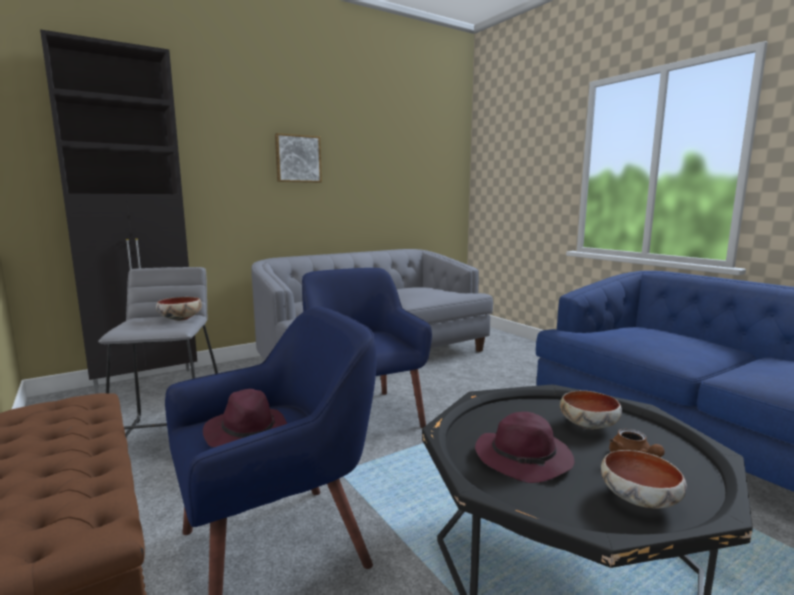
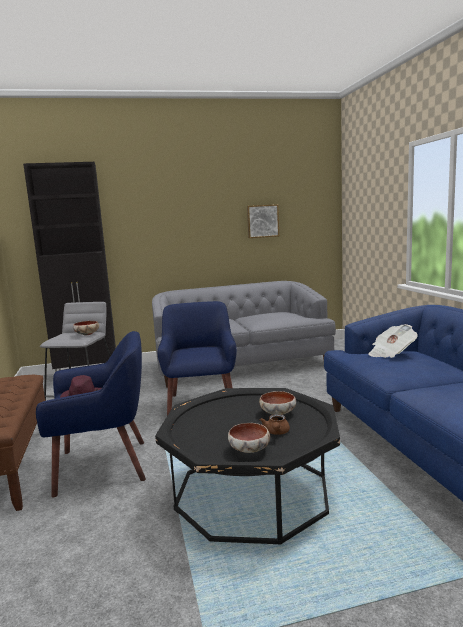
camera: 20 degrees right, 0 degrees up
(297, 159) = (189, 218): picture -> picture (262, 221)
(525, 458) = (215, 425): purple hat -> none
(632, 330) = (391, 353): none -> newspaper

